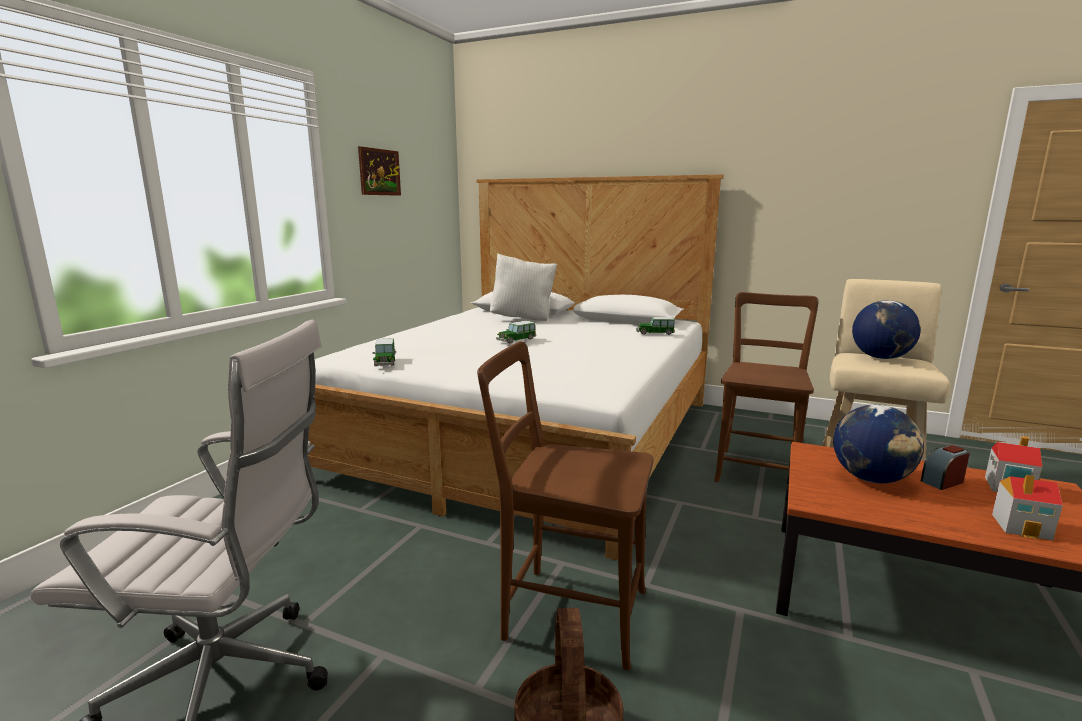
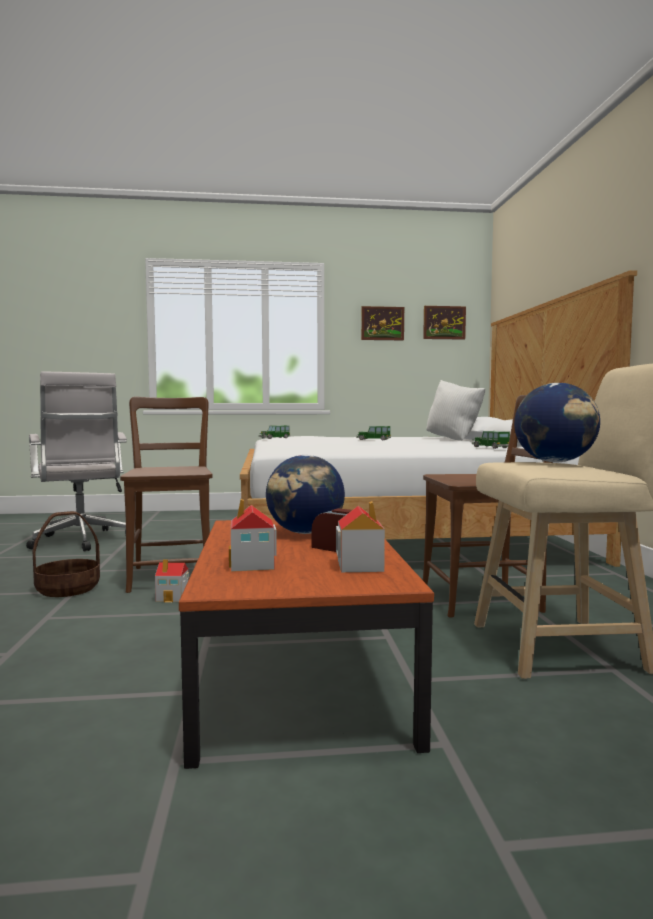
camera: 60 degrees right, 10 degrees down
(428, 173) = (444, 322): none -> picture
(671, 630) = (173, 597): none -> toy house

